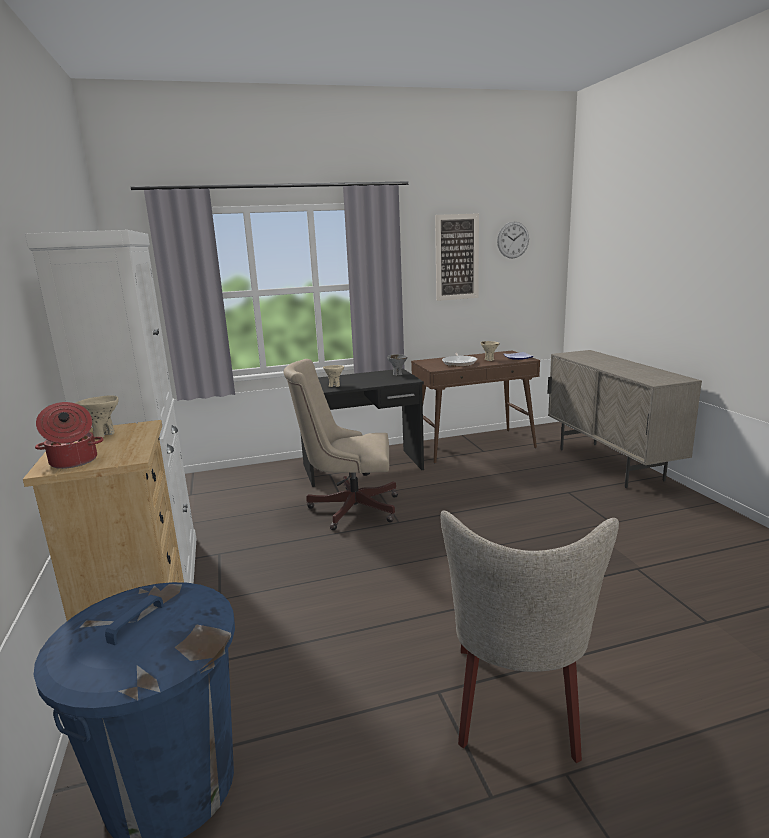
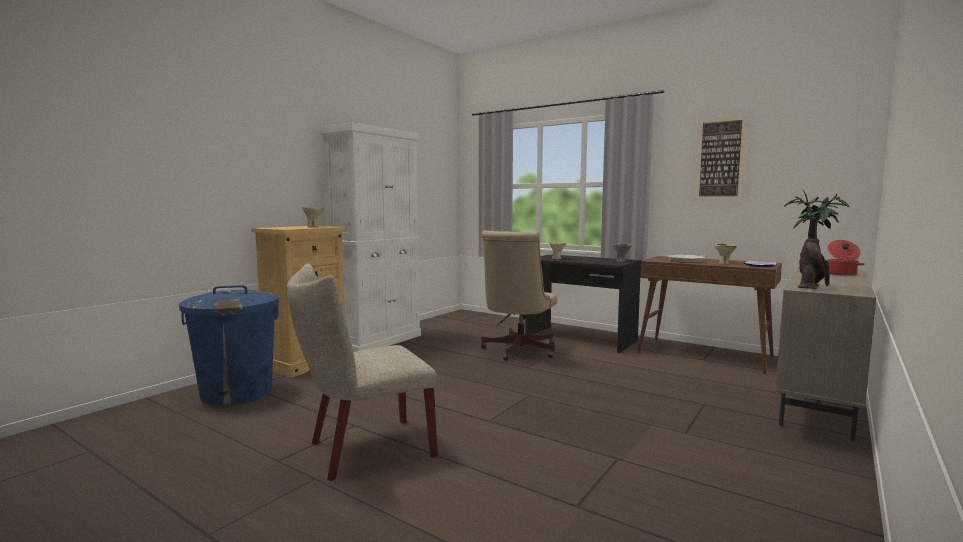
camera: 50 degrees right, 10 degrees down
(73, 462) = (274, 227): cooking pot -> cooking pot (841, 274)
(348, 508) = (517, 351): beige office chair -> beige office chair turned 120 degrees counterclockwise
(513, 240) = (794, 140): wall clock -> none
(653, 379) = (811, 287): none -> potted plant

